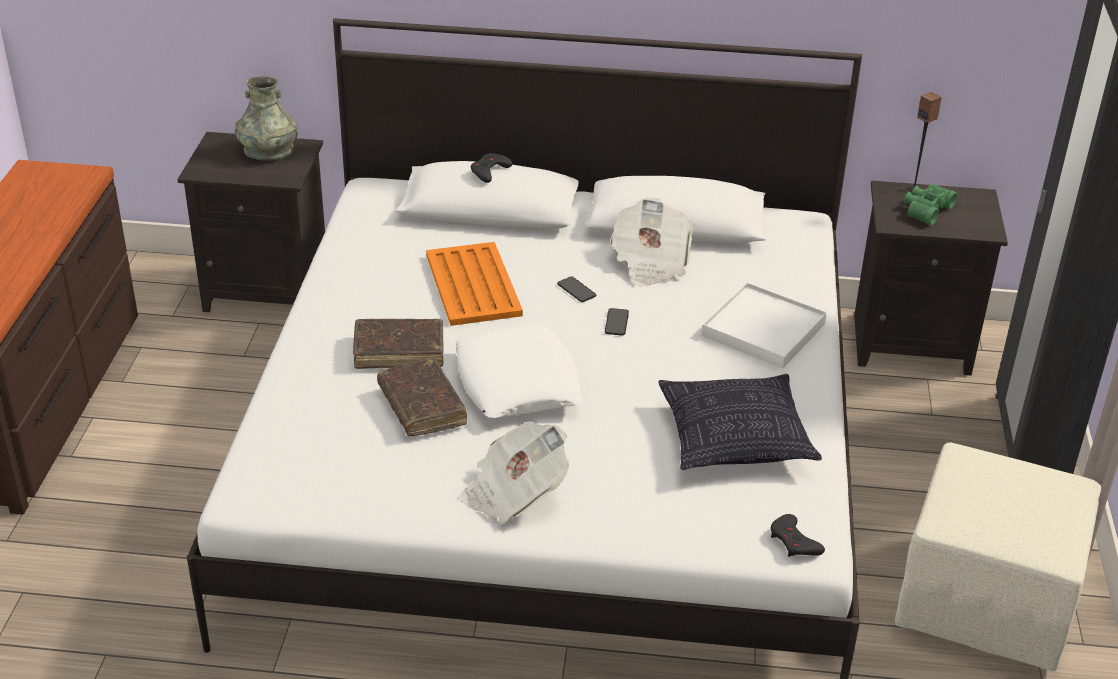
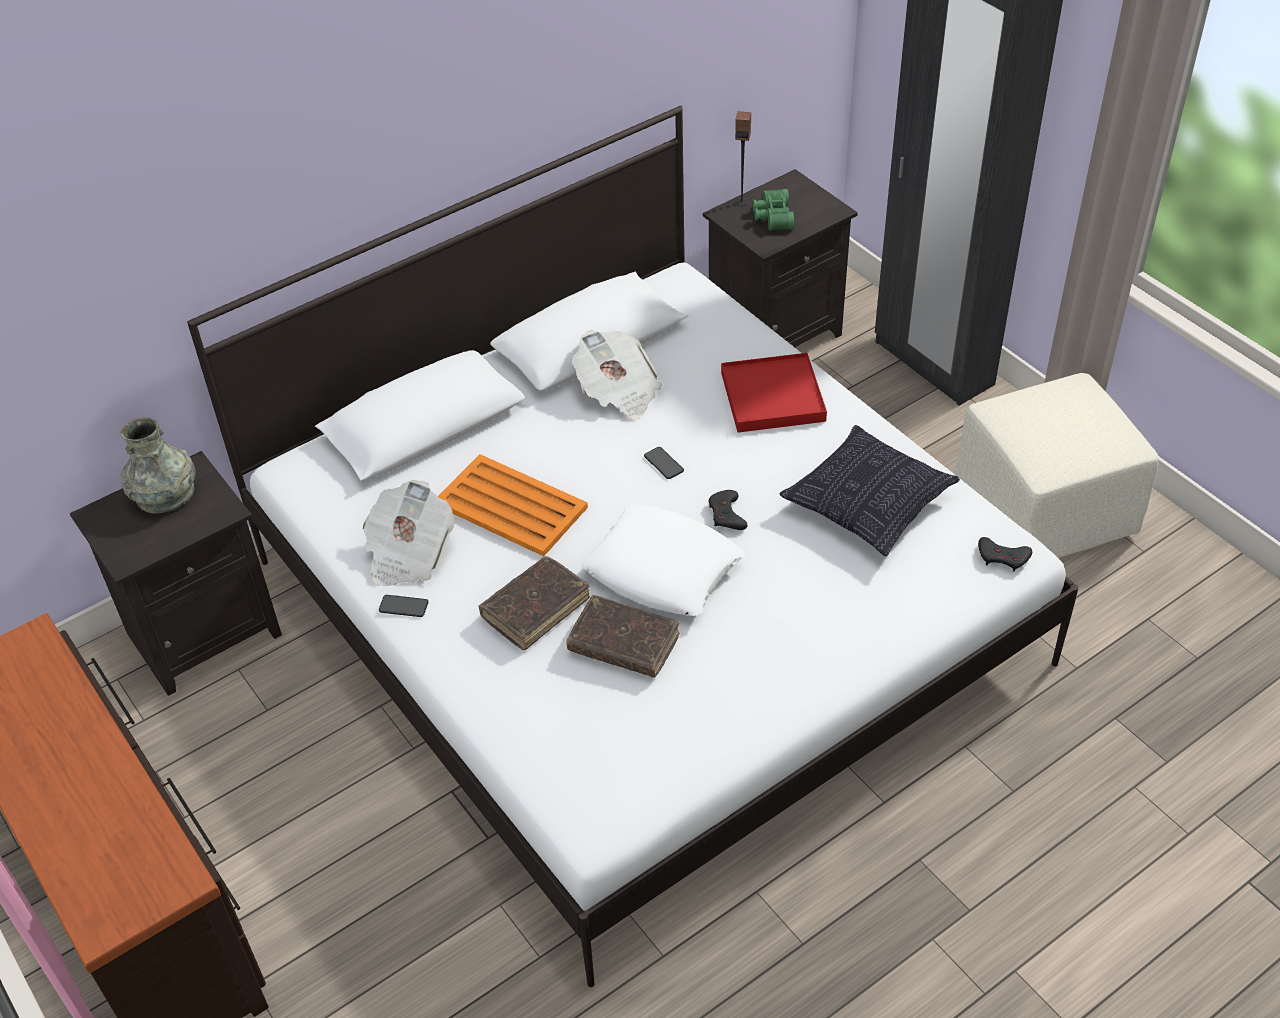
camera: 40 degrees left, 10 degrees up
(489, 171) = (415, 389): black game controller -> black game controller (727, 514)
(514, 493) = (783, 664): newspaper -> newspaper (408, 553)
(576, 290) = (596, 455): phone -> phone (403, 606)
(763, 330) = (772, 397): white tray -> red tray

